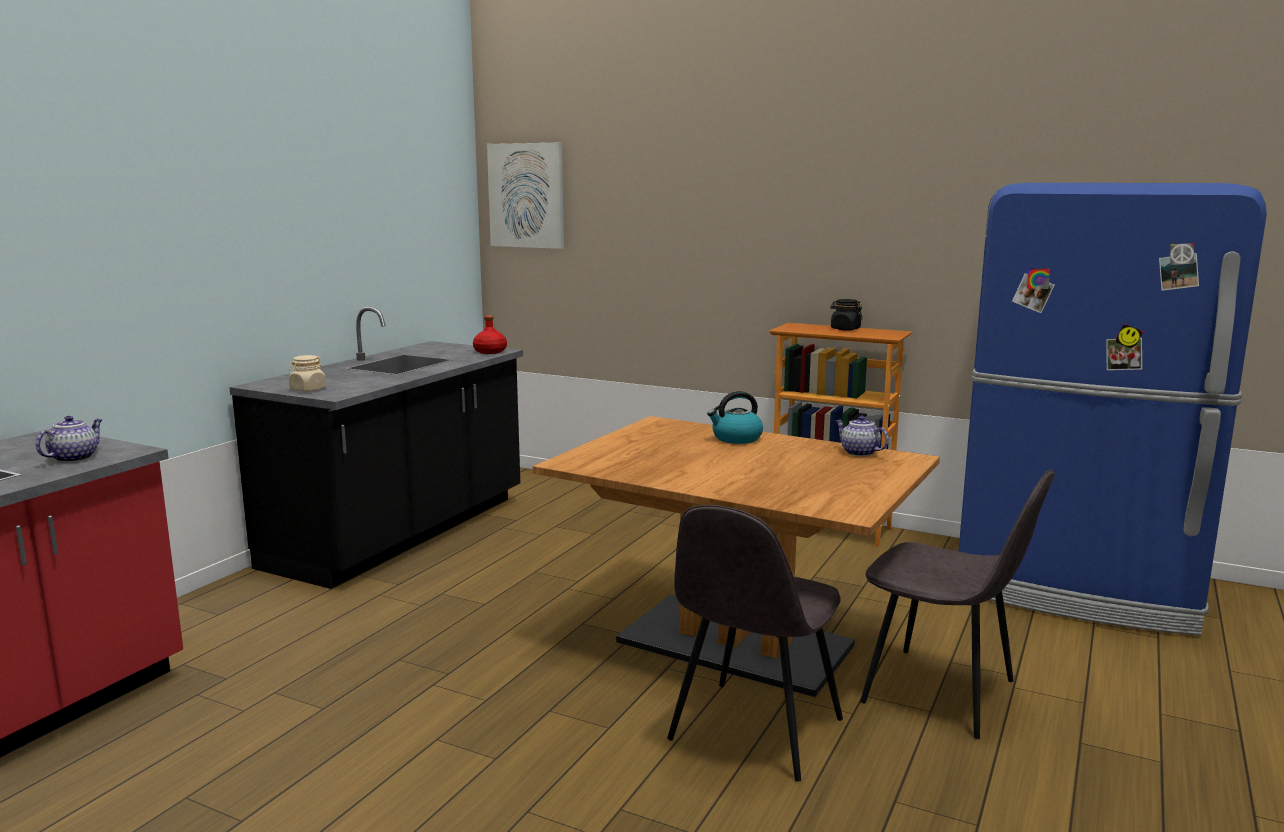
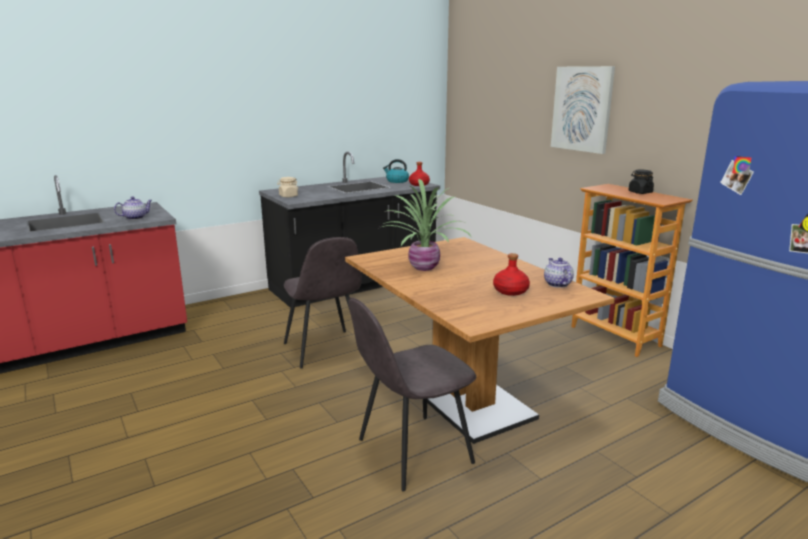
camera: 30 degrees right, 5 degrees up
(526, 195) = (469, 86): picture -> picture (582, 109)
(669, 462) = (422, 268): none -> potted plant
(736, 438) = (490, 260): kettle -> kettle (397, 181)
(824, 469) = (511, 291): none -> red bottle
(943, 693) = (564, 470): grey chair -> grey chair (325, 350)

